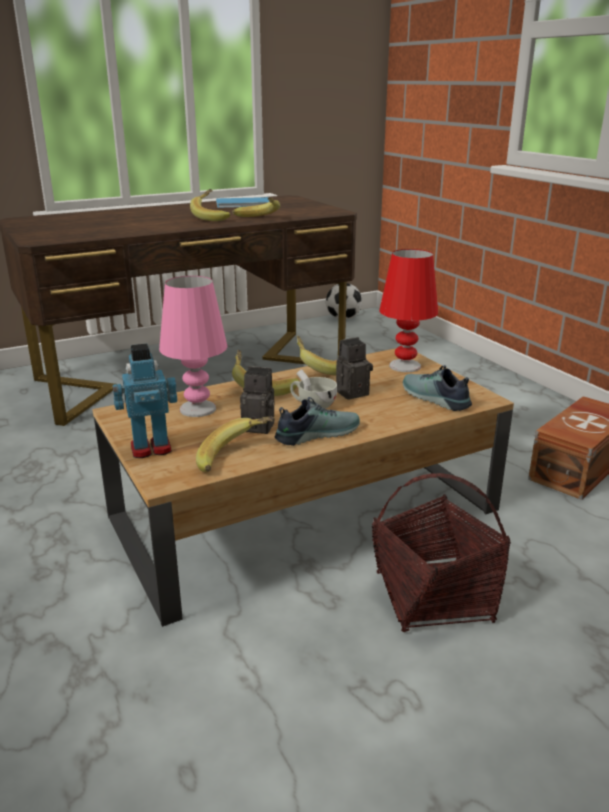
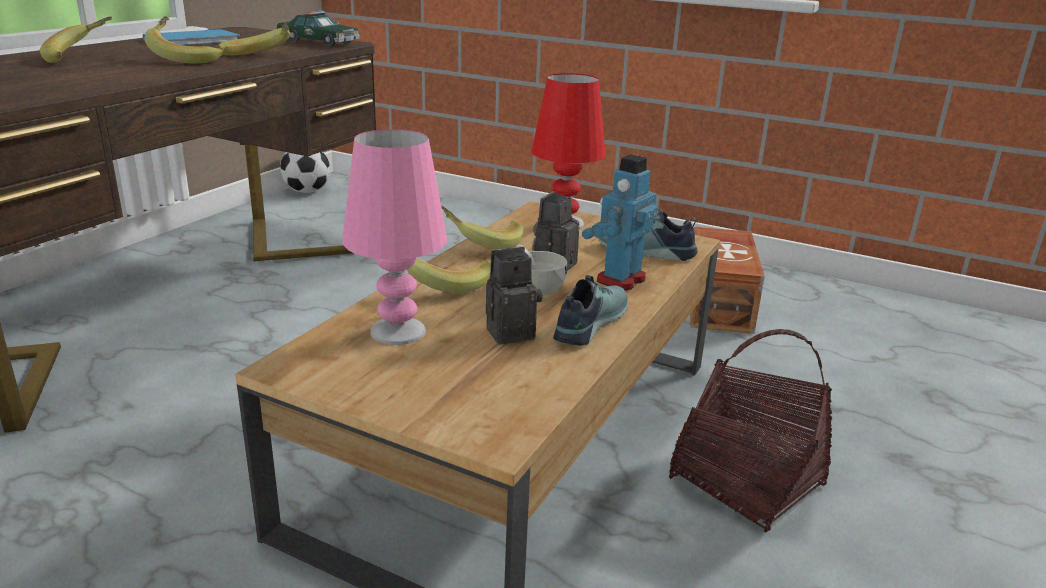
camera: 35 degrees left, 0 degrees up
(150, 448) = (413, 403): toy robot -> toy robot (619, 279)
(236, 459) = (545, 382): banana -> banana (81, 58)
(319, 210) = (318, 42): none -> toy car

